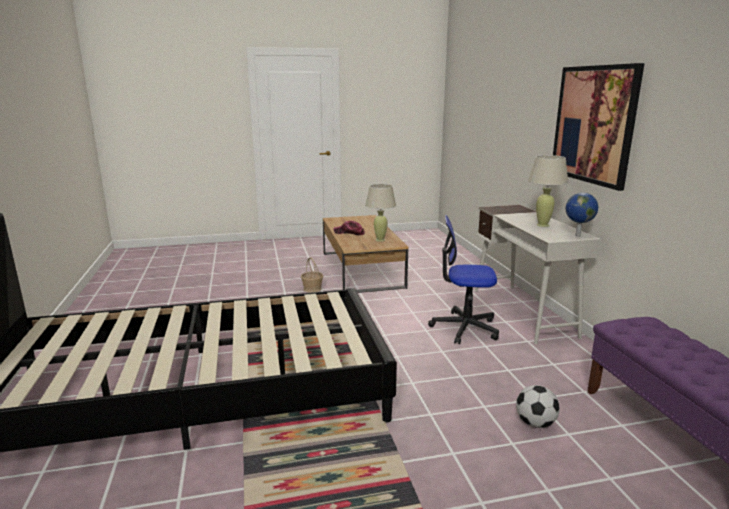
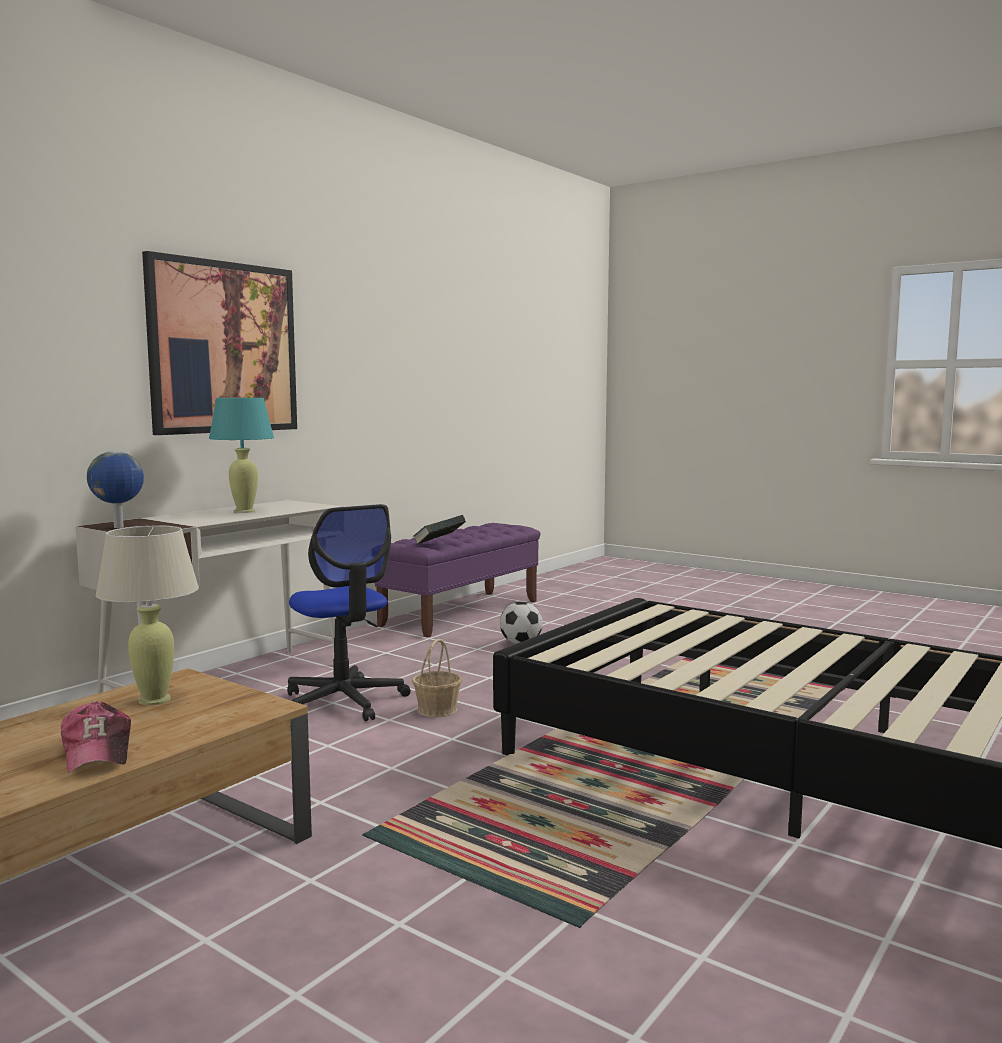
camera: 130 degrees left, 10 degrees down
(312, 289) = (322, 893): basket -> basket (437, 710)
(542, 225) = (245, 511): beige table lamp -> turquoise table lamp
(577, 235) = (287, 503): globe -> globe (119, 527)
(628, 332) = (439, 544): none -> book

